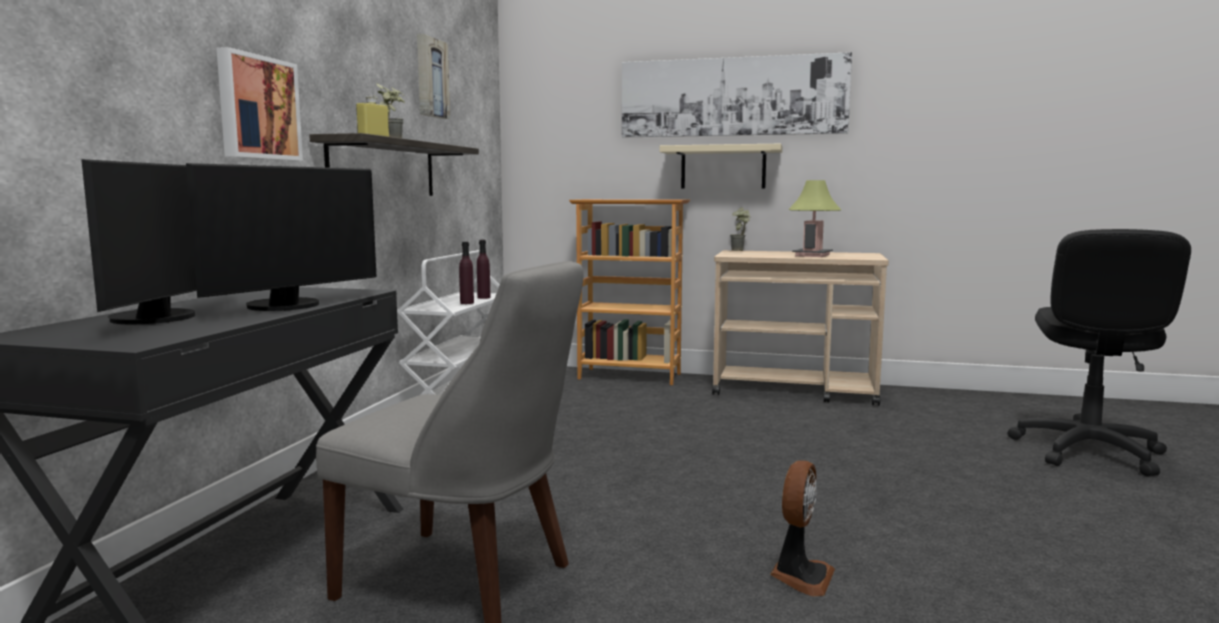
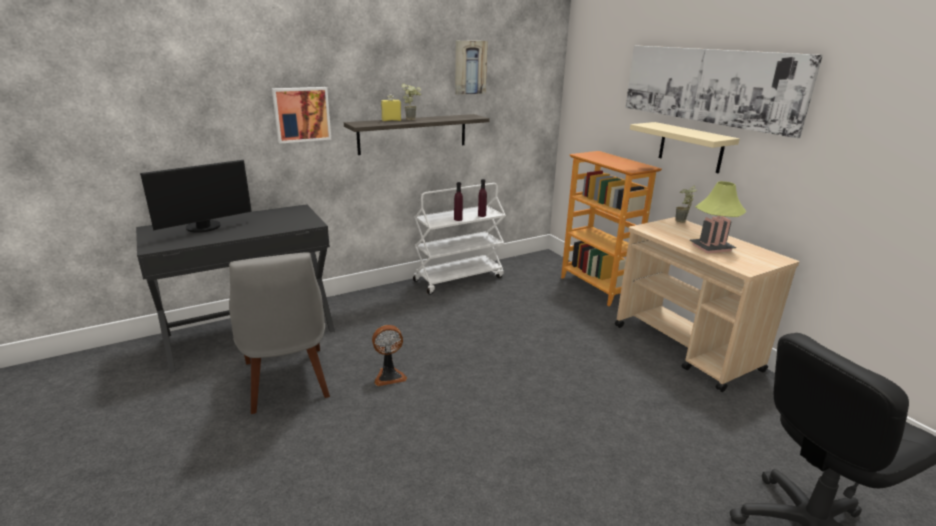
camera: 45 degrees right, 15 degrees up
(289, 306) = (255, 230): monitor -> none
(800, 576) = (391, 469): fan -> fan (389, 376)

